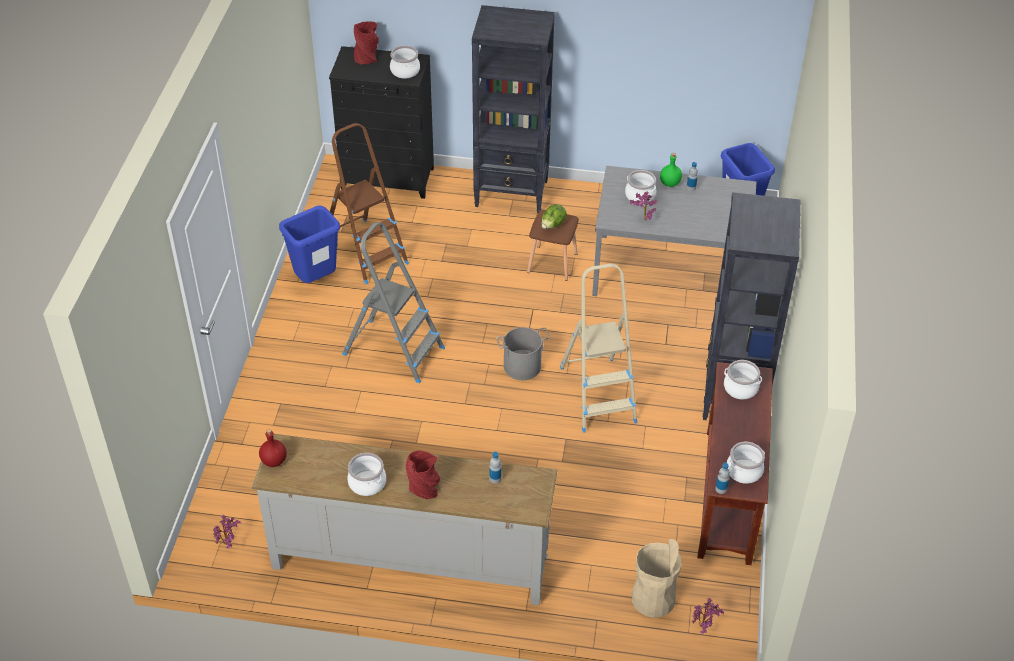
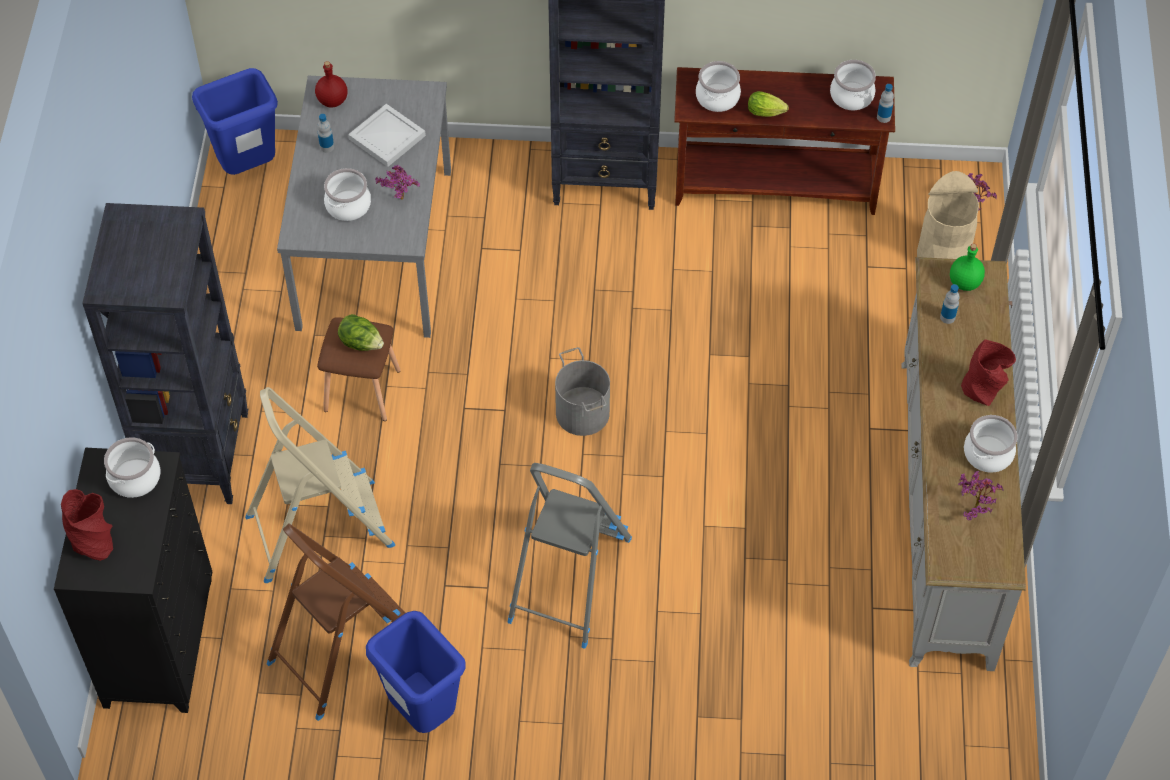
camera: 95 degrees left, 10 degrees up
(228, 543) = (965, 734): potted plant -> potted plant (973, 510)
(274, 460) = (976, 568): red bottle -> red bottle (332, 101)
(598, 394) = (625, 322): beige step ladder -> beige step ladder (321, 530)
(670, 183) = (318, 171): green bottle -> green bottle (965, 282)
(699, 215) = (388, 137): none -> white tray
(725, 416) = (767, 113): none -> lettuce

